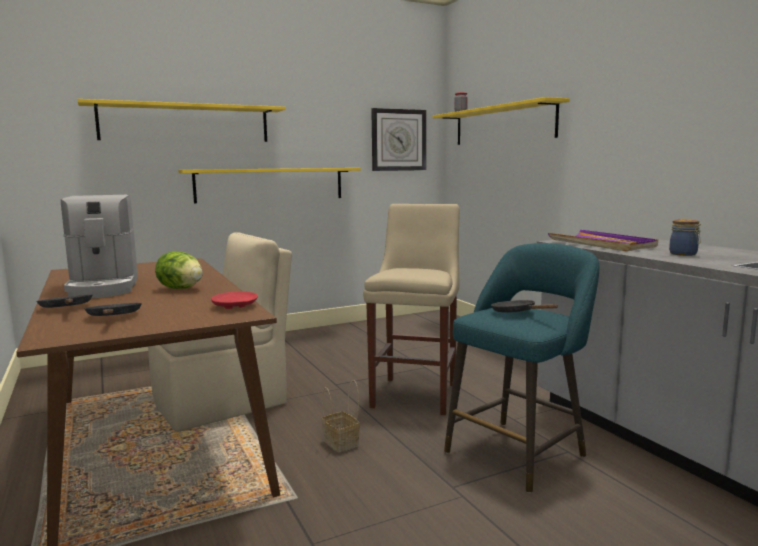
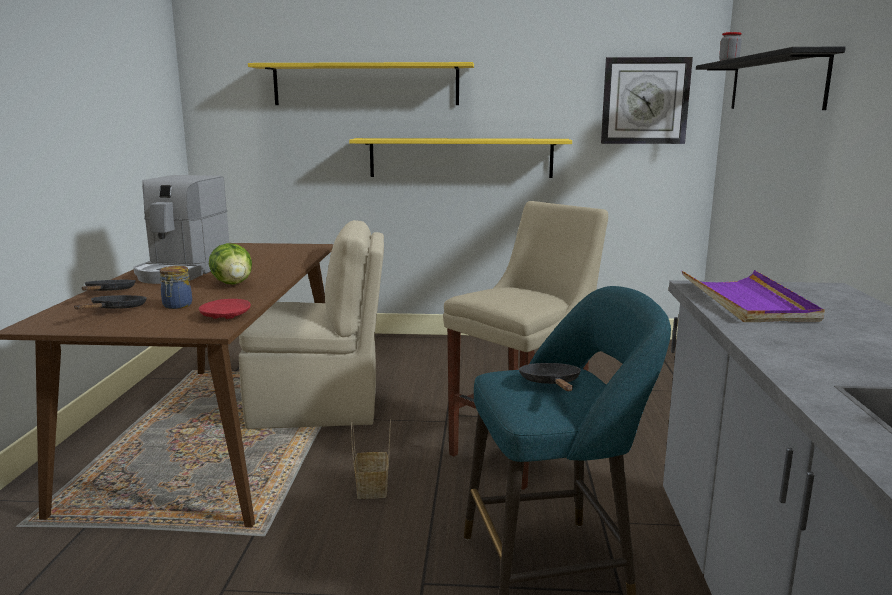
camera: 30 degrees right, 5 degrees up
(502, 125) = (775, 83): yellow shelf -> black shelf
(684, 254) = (823, 345): jar -> jar (177, 306)

